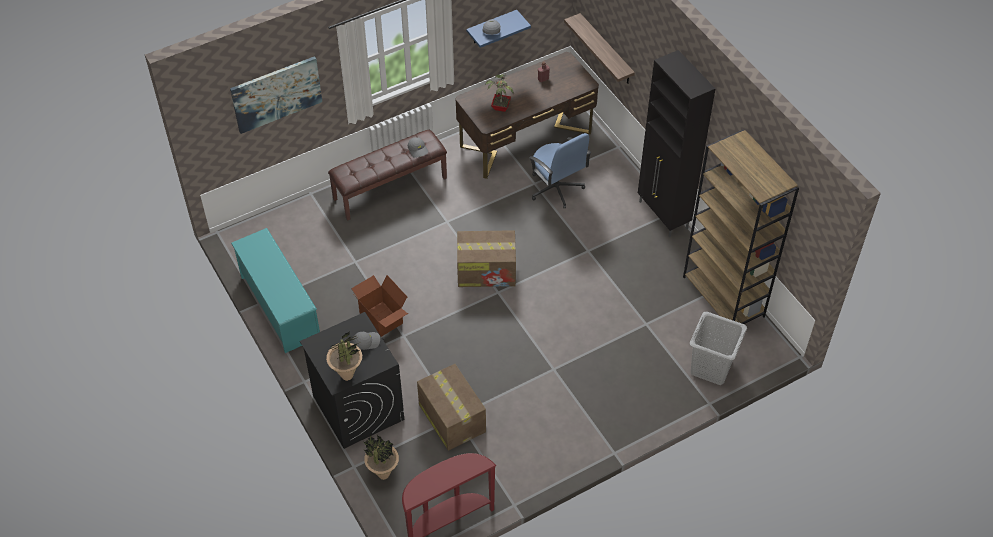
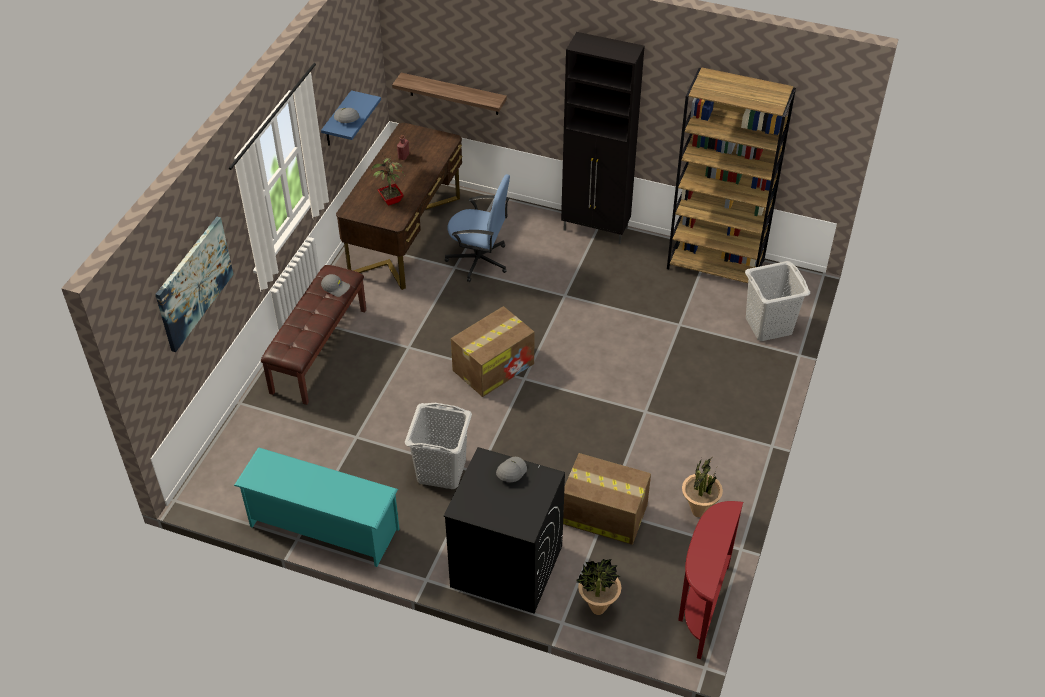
camera: 40 degrees left, 5 degrees down
(347, 375) = (528, 514): potted plant -> potted plant (698, 511)
(382, 319) = (441, 471): cardboard box -> grey laundry basket

